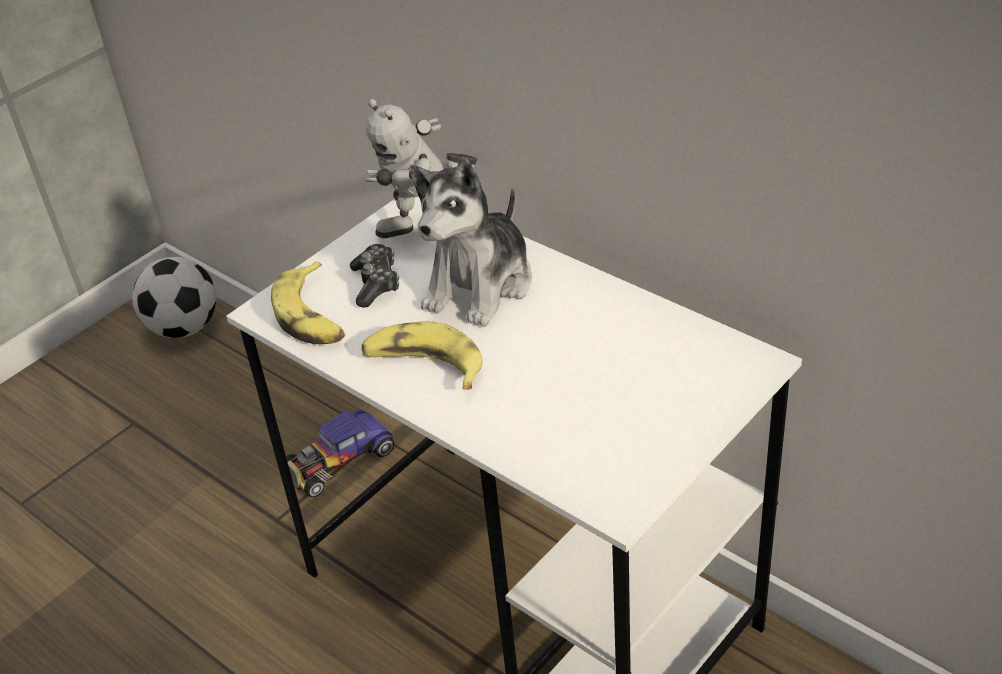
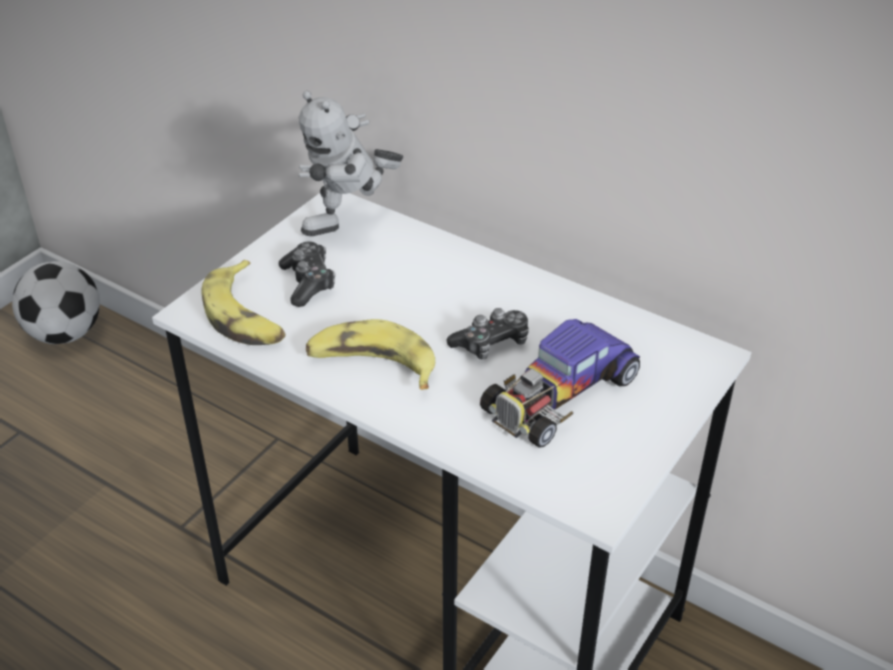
camera: 10 degrees left, 0 degrees up
(339, 460) = (240, 465): toy car -> toy car (559, 393)
(480, 285) = (417, 283): plush toy -> none
(543, 346) = (491, 343): none -> game controller

